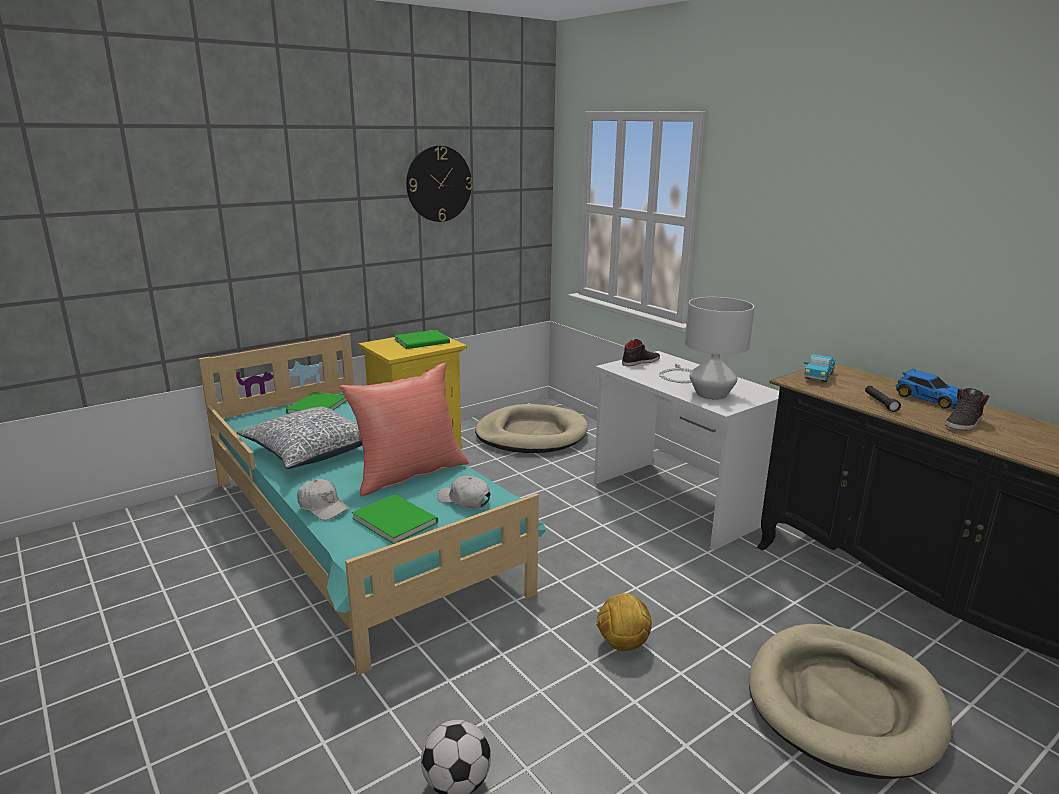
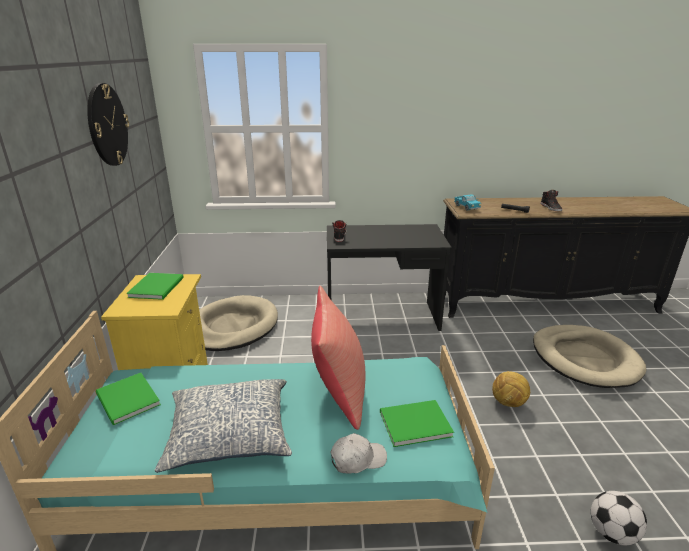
camera: 55 degrees left, 5 degrees up
(464, 500) = (408, 380): white cap -> none
(676, 501) = (382, 317): white desk -> black desk
(699, 386) = (401, 237): grey table lamp -> none
(929, 399) = (516, 202): toy car -> none

